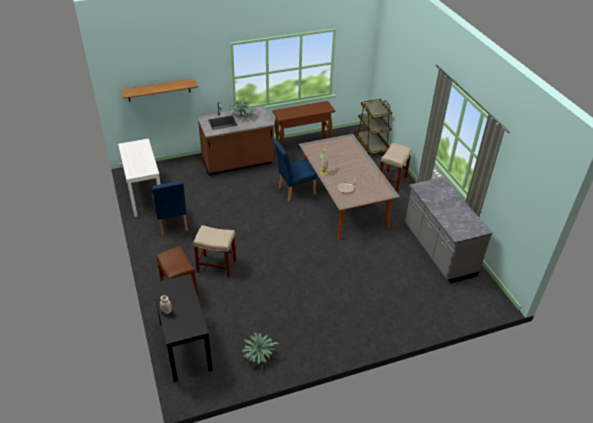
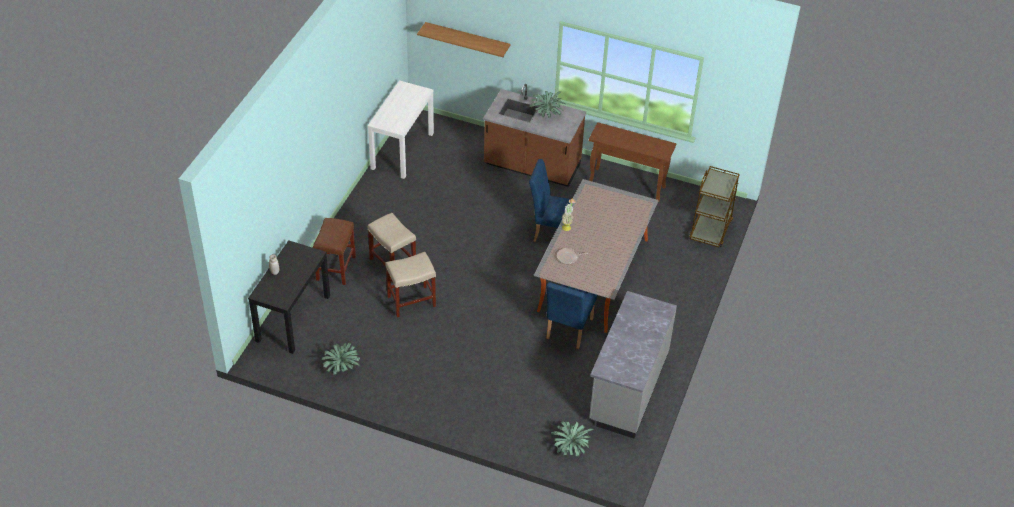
camera: 40 degrees right, 5 degrees up
(172, 225) = (395, 198): blue chair -> blue chair (567, 331)
(392, 181) = (678, 285): beige stool -> beige stool (412, 301)
(454, 305) = (571, 447): none -> potted plant

